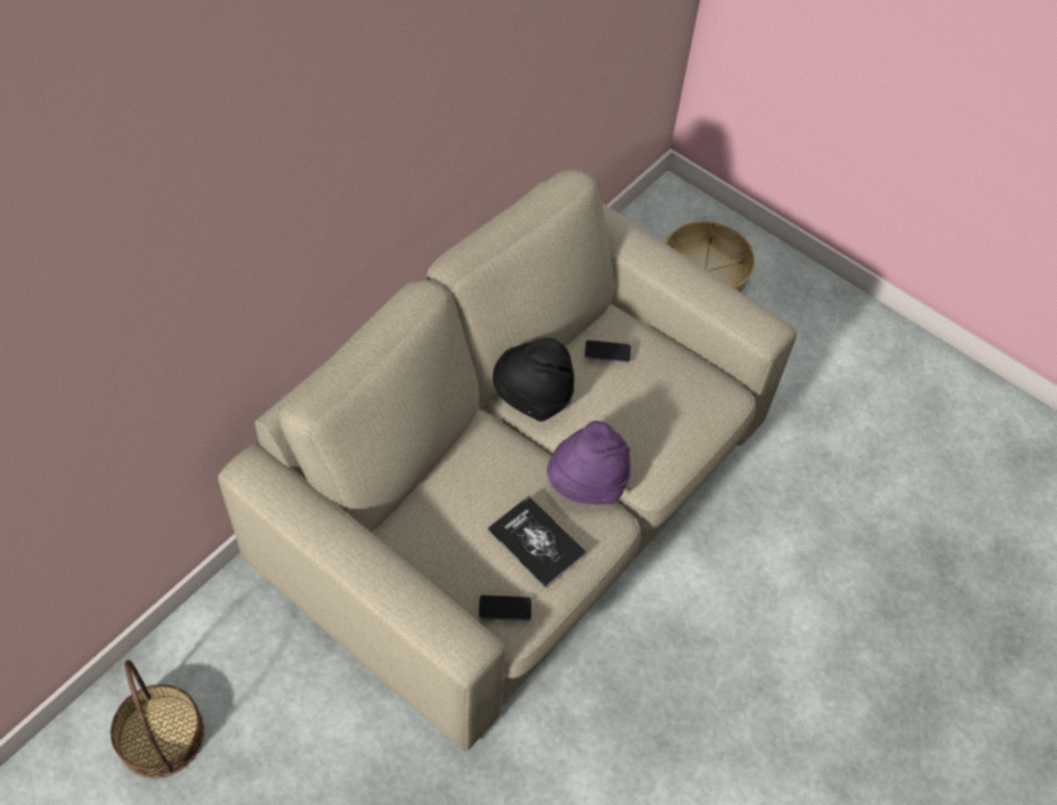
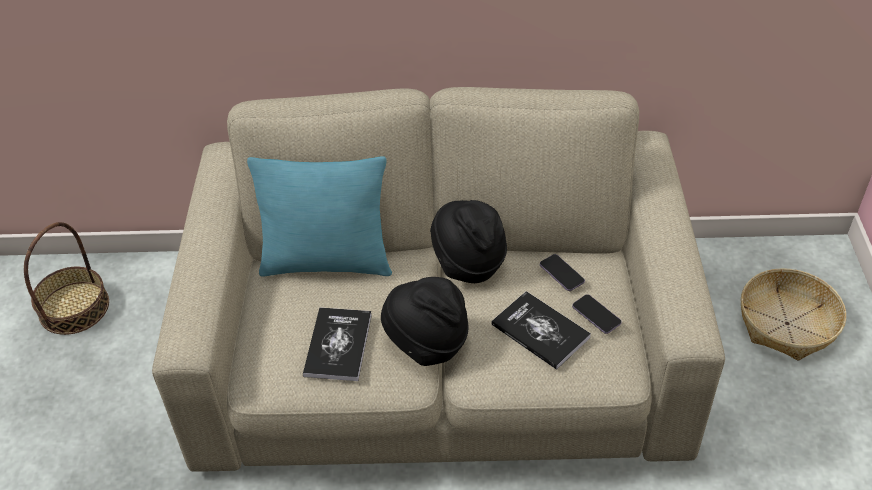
camera: 55 degrees right, 10 degrees down
(427, 489) = (327, 262): none -> turquoise pillow
(505, 609) = (263, 366): phone -> phone (596, 315)
(586, 485) = (427, 343): purple hat -> black hat
(651, 408) = (540, 331): none -> book

